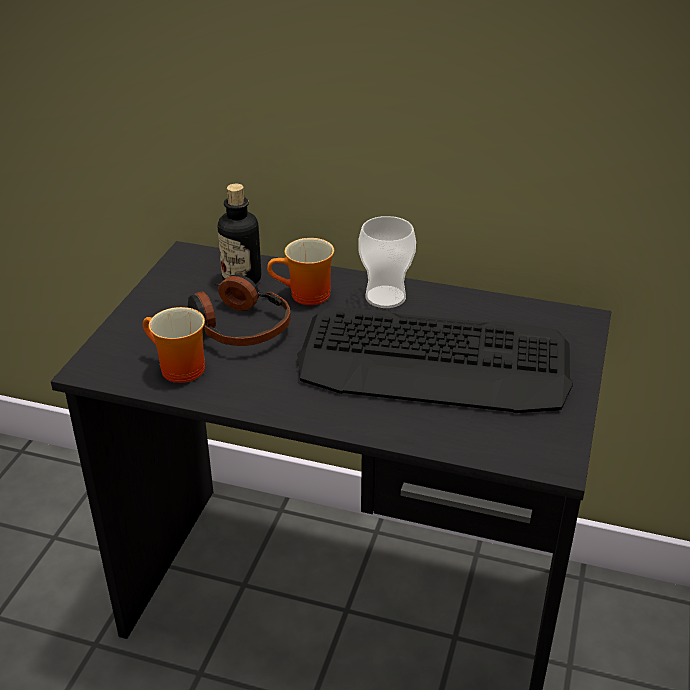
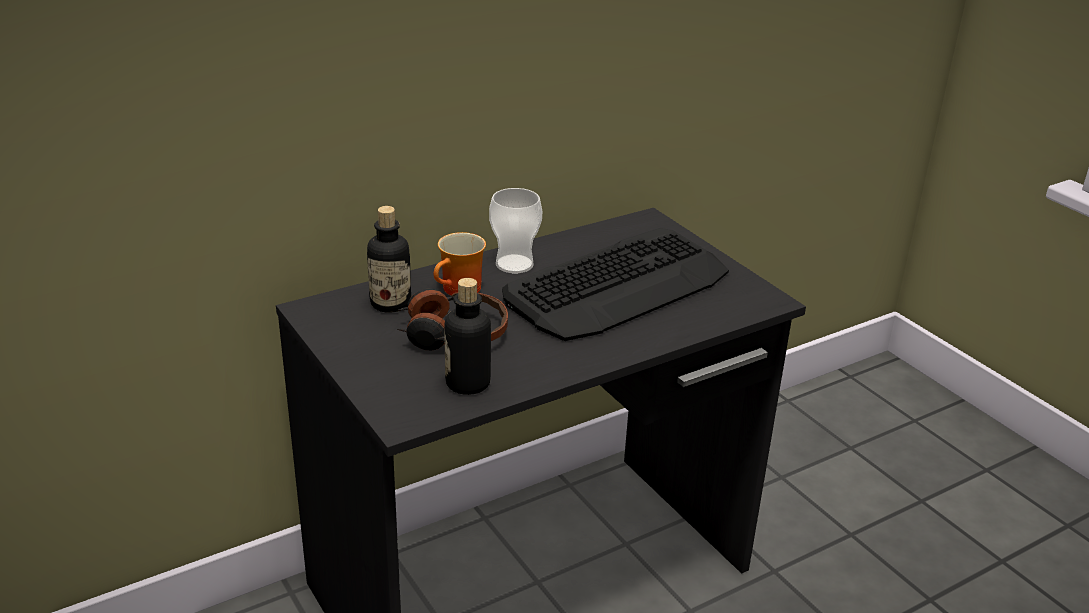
camera: 50 degrees left, 5 degrees down
(176, 369) = (468, 383): mug -> bottle

